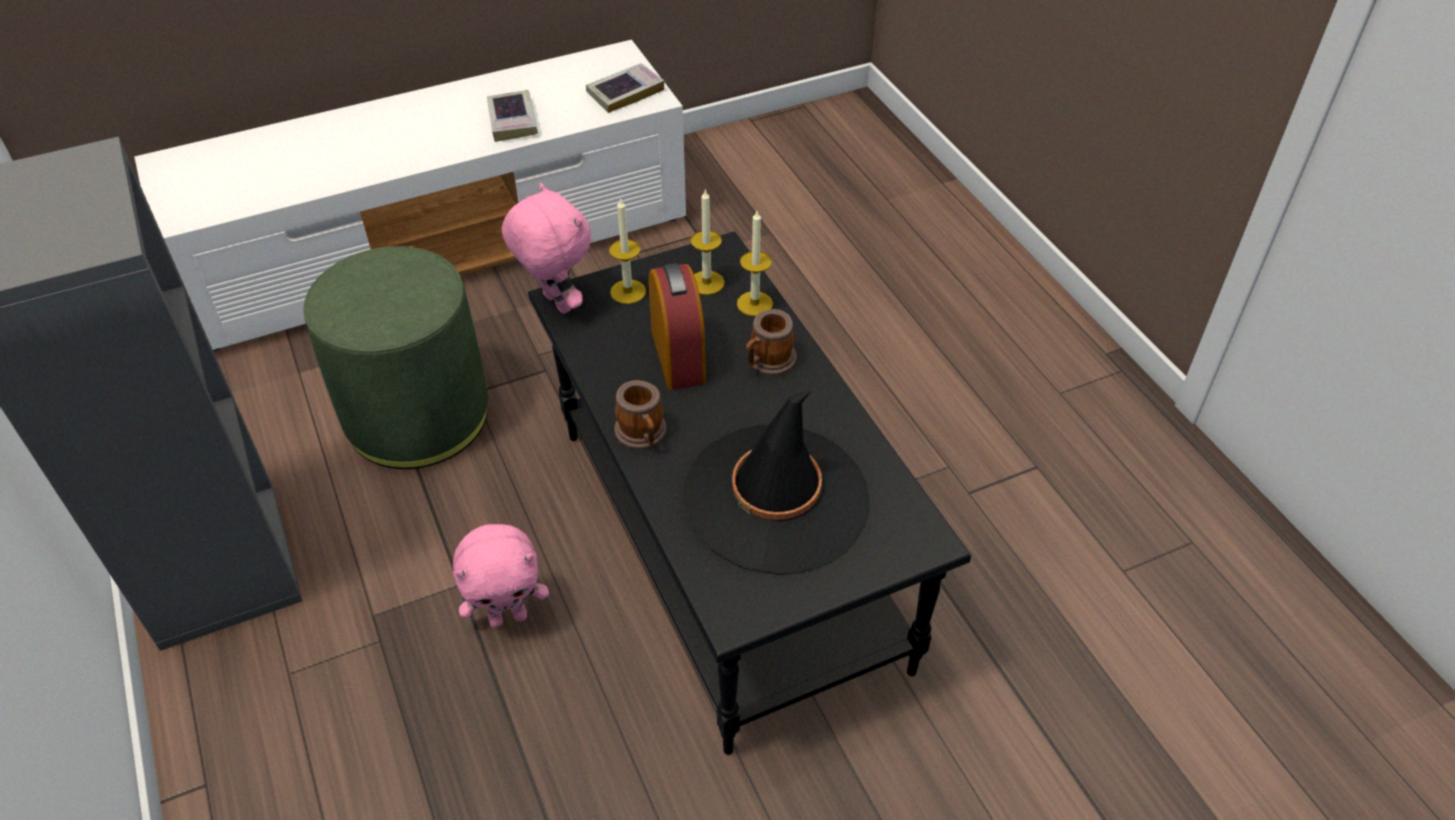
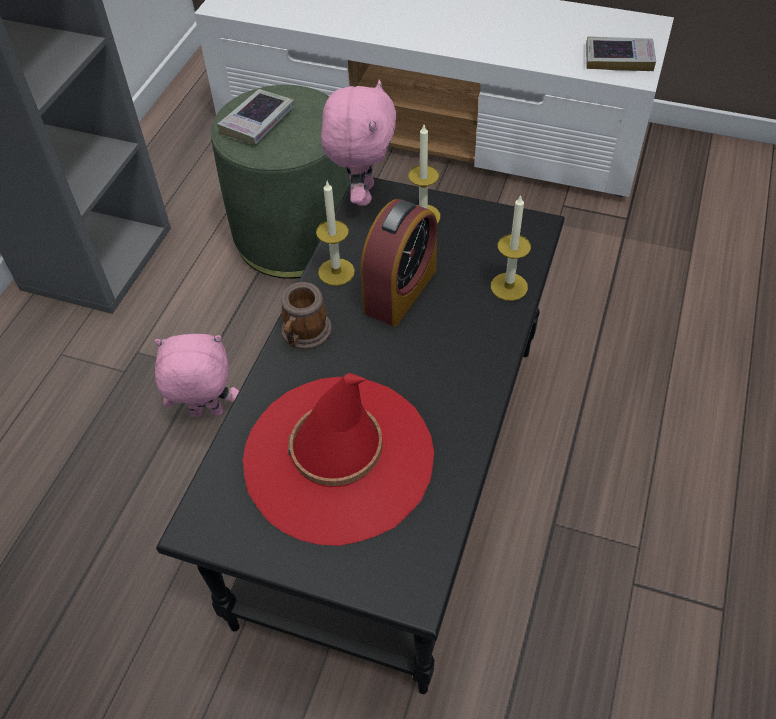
camera: 45 degrees right, 5 degrees up
(508, 617) = (206, 414): pink plush toy -> pink plush toy turned 150 degrees clockwise
(512, 120) = (506, 40): book -> book (258, 122)
(706, 282) = (491, 245): candle -> candle (336, 272)
(767, 362) = (462, 342): mug -> none
(776, 498) = (338, 458): black hat -> red hat

